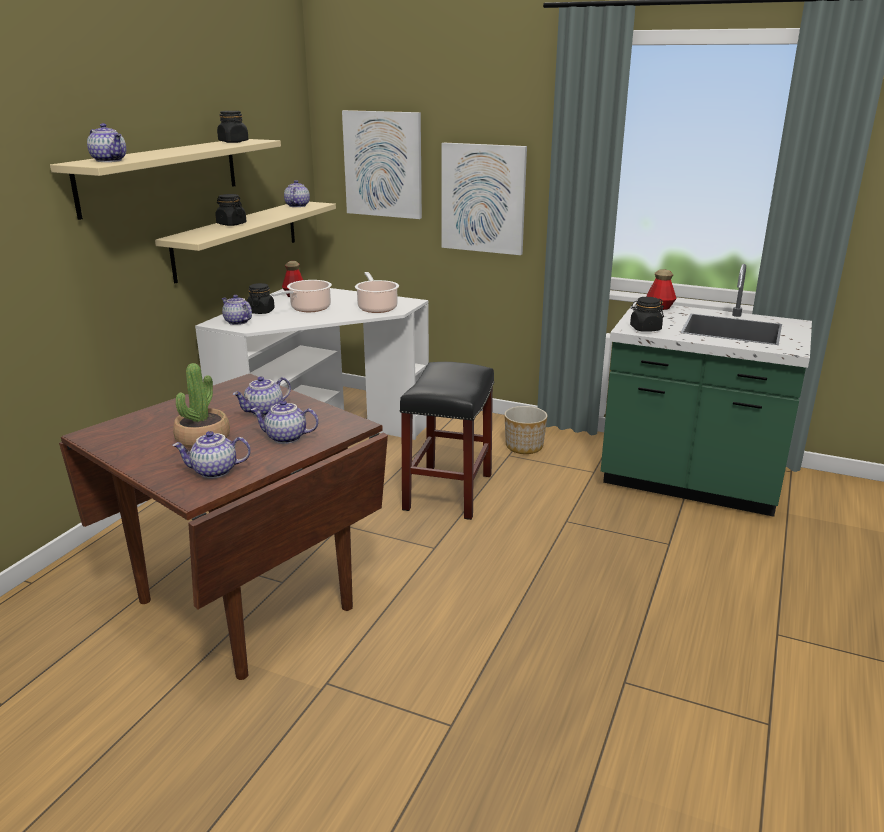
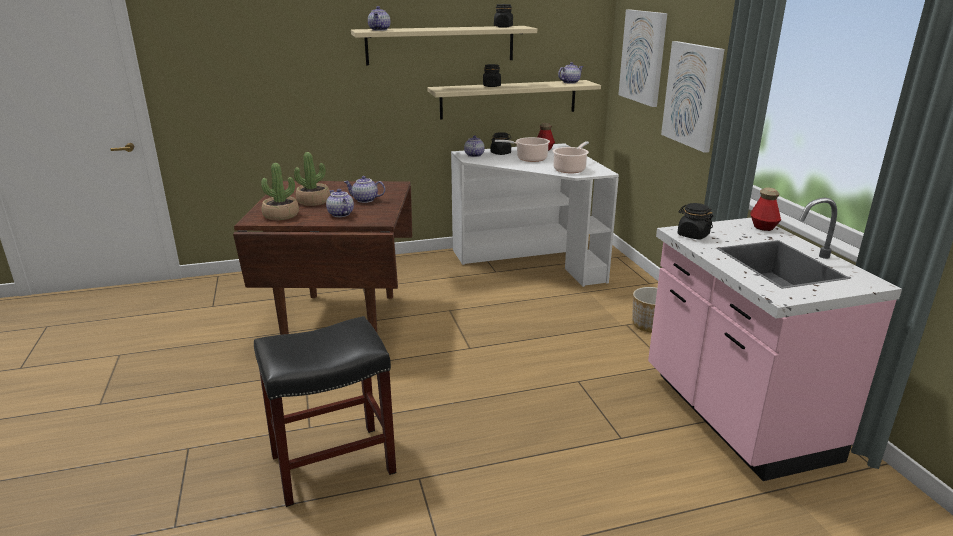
camera: 50 degrees right, 0 degrees up
(214, 472) = (281, 215): teapot -> potted plant
(449, 492) = (539, 325): black stool -> black stool (332, 464)
(690, 484) = (734, 416): green counter -> pink counter

